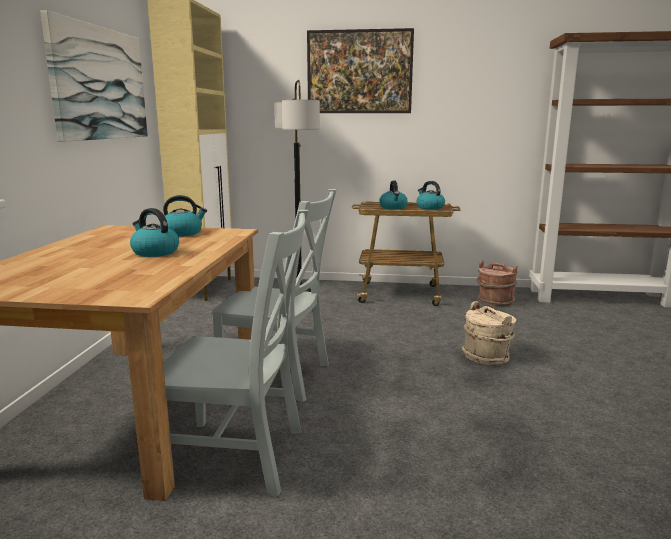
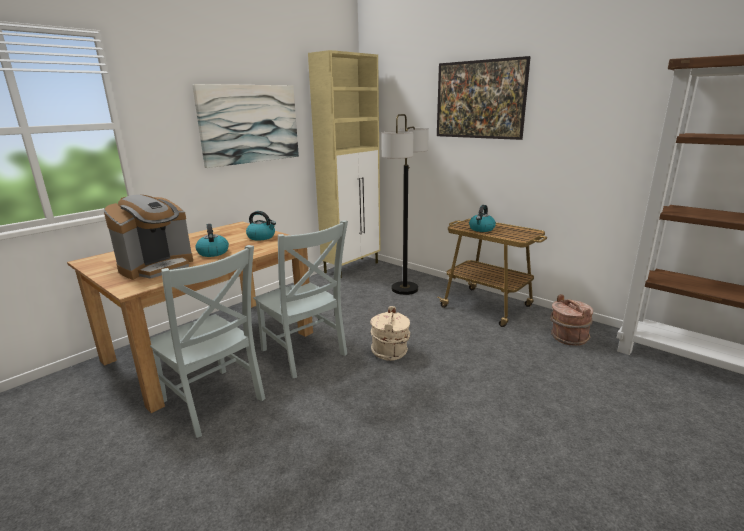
camera: 35 degrees right, 5 degrees up
(109, 274) = (157, 267): none -> coffee machine
(429, 207) = (514, 234): kettle -> none
(486, 356) = (474, 391): beige bucket -> beige bucket (390, 352)

